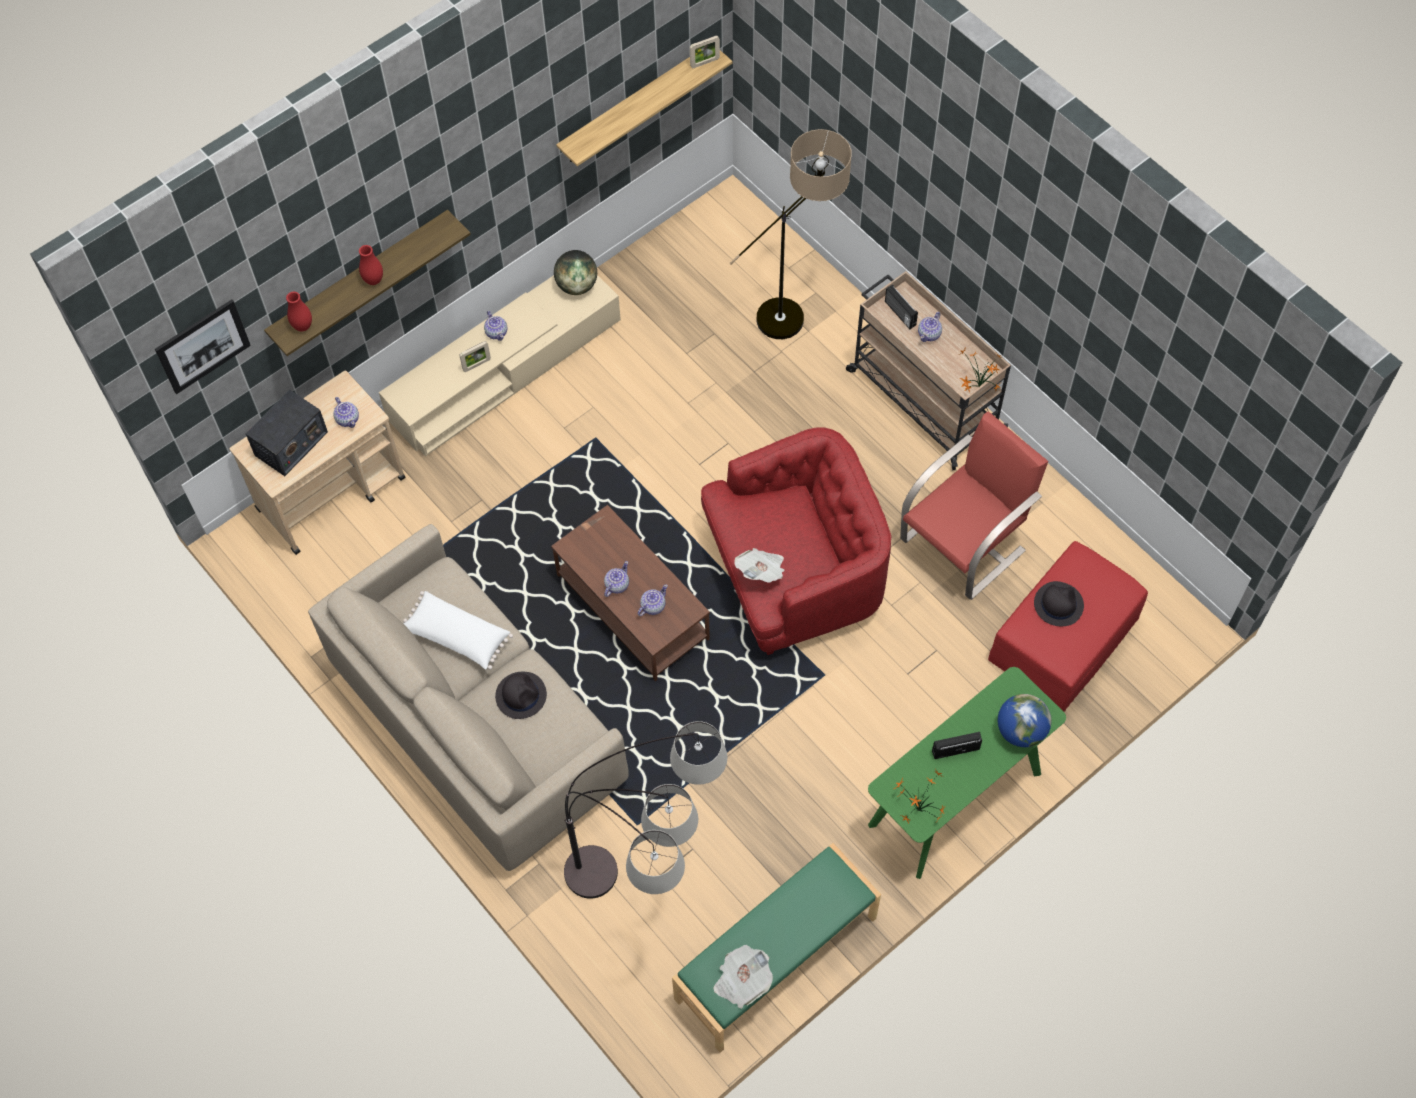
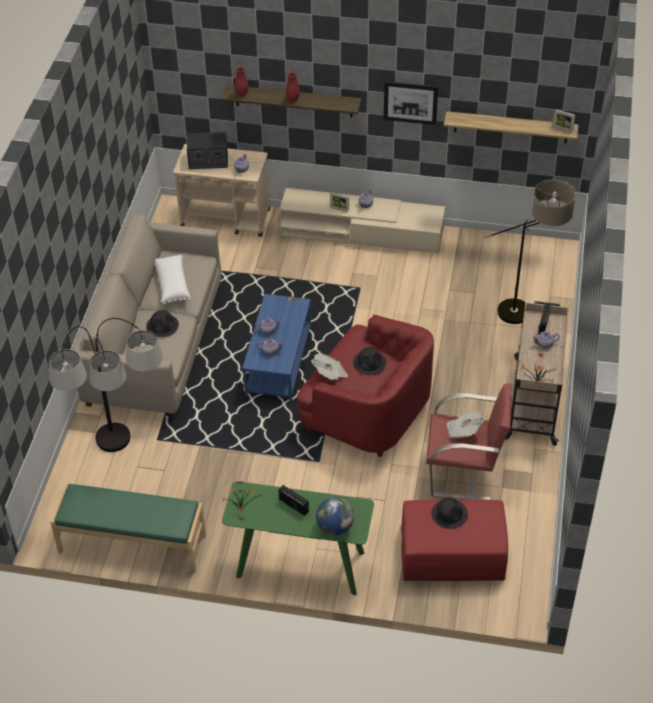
camera: 50 degrees right, 15 degrees down
(203, 346) = (188, 65): picture -> picture (410, 102)
(576, 285) = (427, 215): globe -> none
(631, 607) = (278, 361): brown coffee table -> blue coffee table
(742, 981) = (85, 511): newspaper -> newspaper (463, 430)
(782, 519) = (369, 363): none -> black hat

